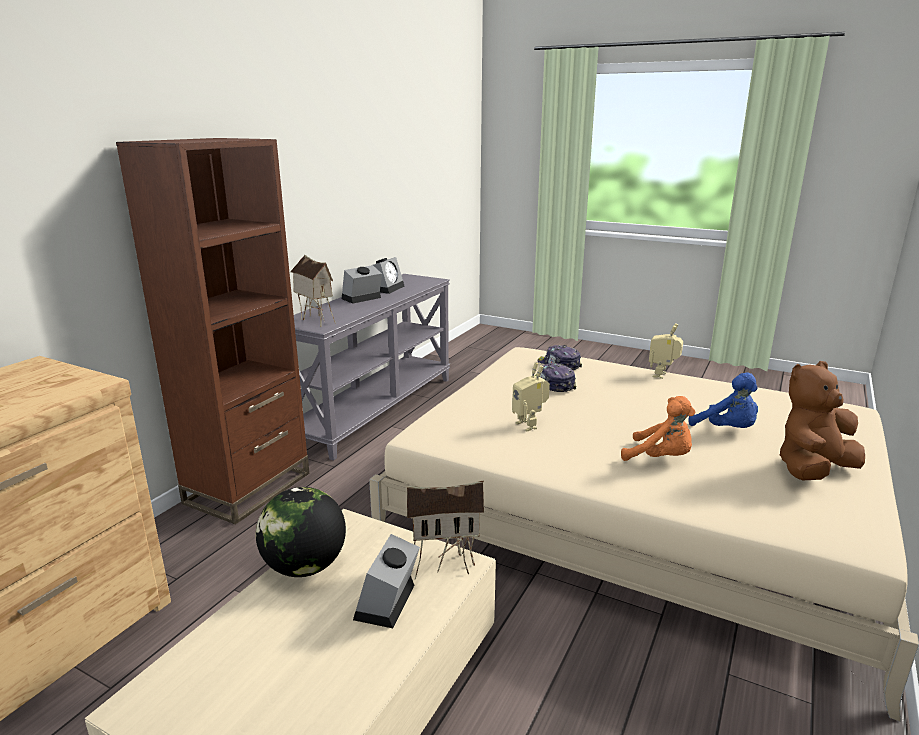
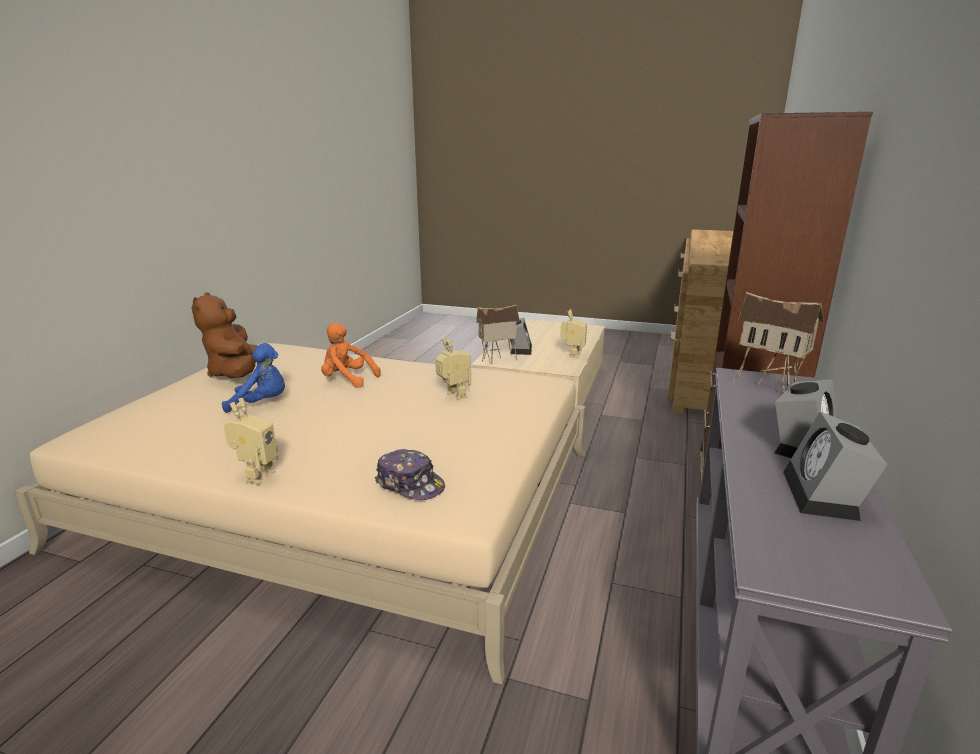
camera: 170 degrees right, 0 degrees up
(305, 567) = (572, 355): globe -> toy robot
(553, 384) = (425, 441): cap -> none
(727, 430) = (262, 404): blue plush toy -> blue plush toy turned 135 degrees clockwise
(813, 470) = (236, 374): brown plush toy -> brown plush toy turned 120 degrees clockwise

